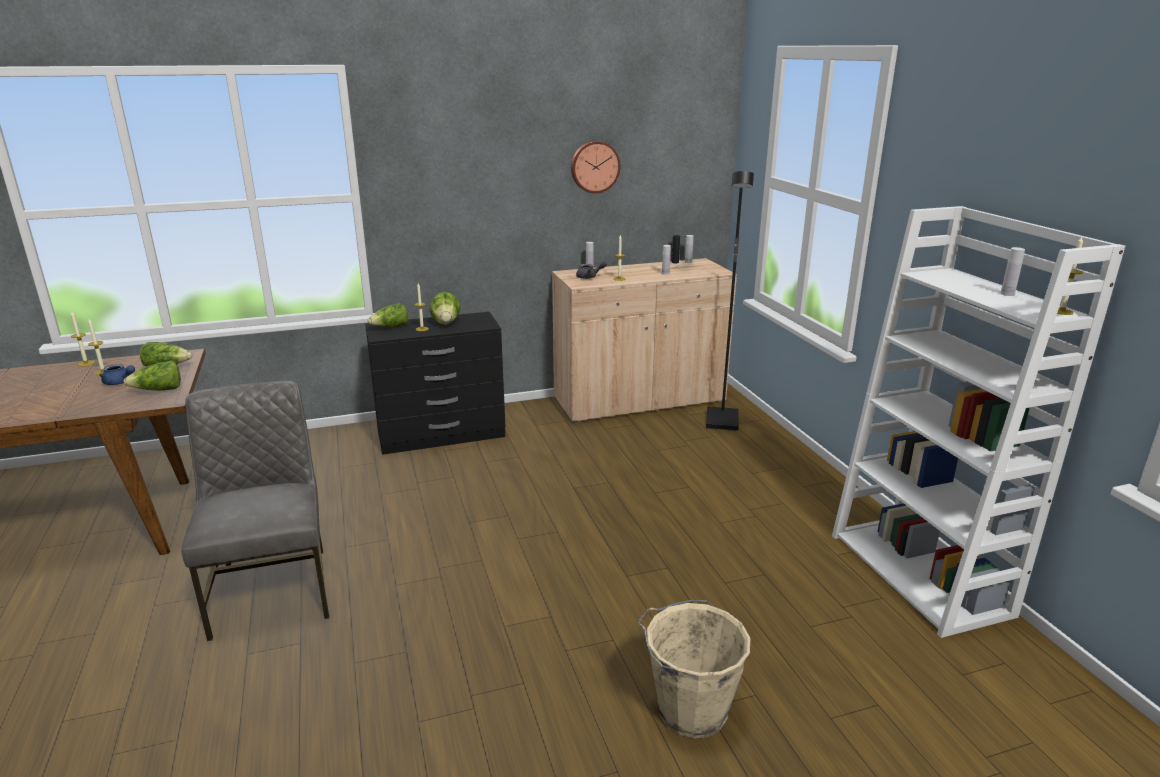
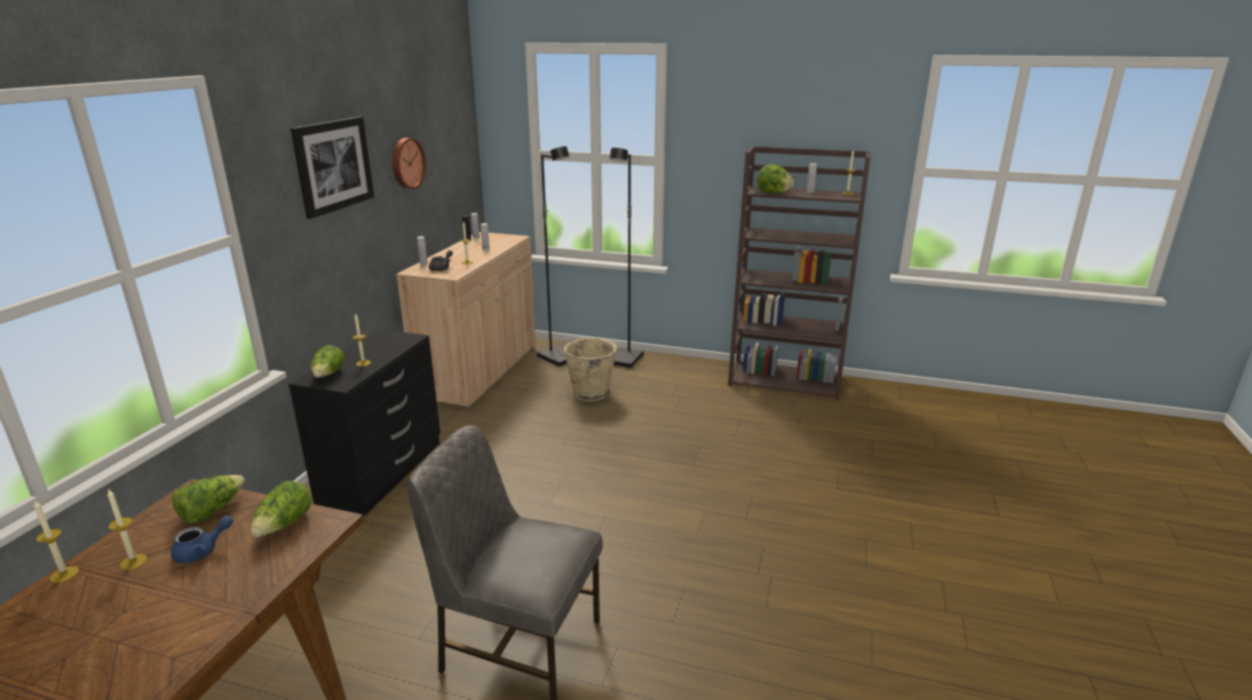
camera: 55 degrees left, 0 degrees up
(446, 323) = (370, 350): lettuce -> lettuce (773, 193)
(484, 154) = (333, 165): none -> picture
(689, 709) = (834, 495): beige bucket -> beige bucket (589, 393)
(780, 454) = (625, 360): none -> black floor lamp
(920, 574) = (786, 380): white bookcase -> brown bookcase

